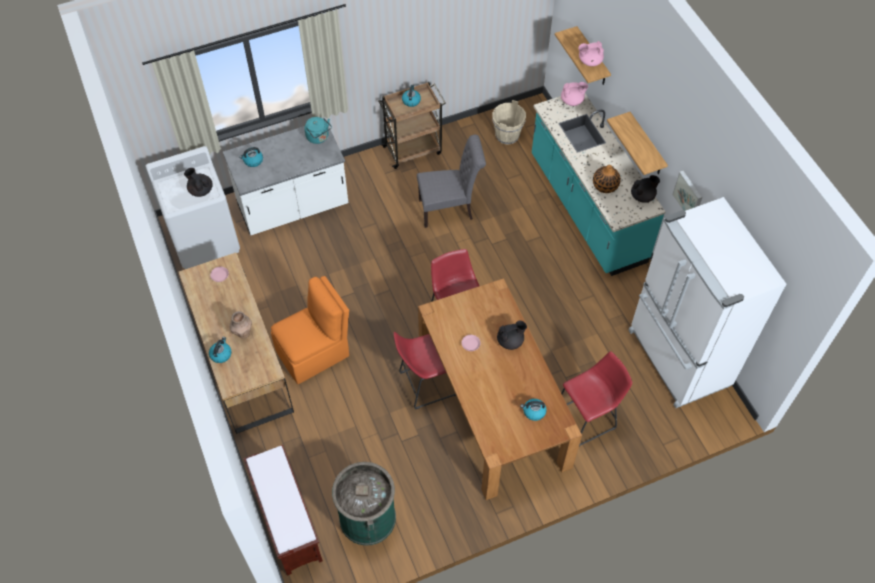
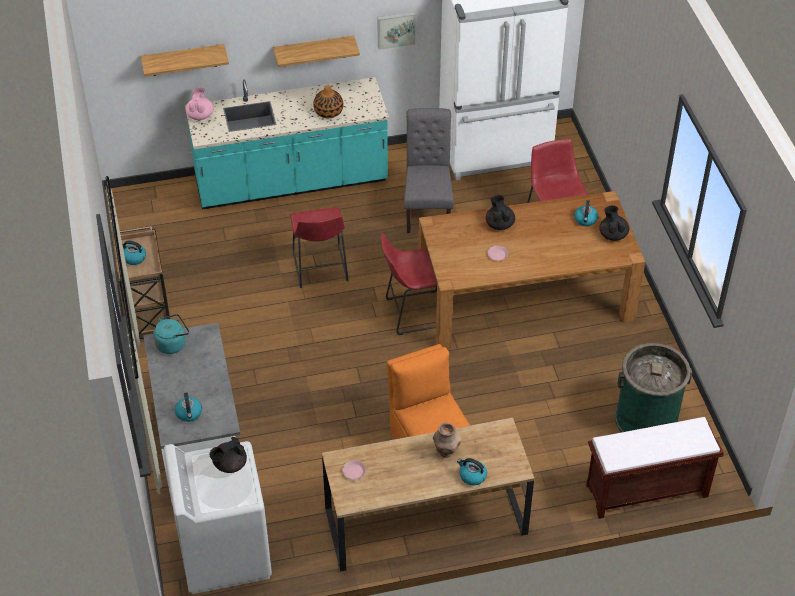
camera: 80 degrees left, 10 degrees down
(425, 384) = (490, 351): red stool -> red stool (320, 269)
(449, 209) = (254, 297): grey chair -> grey chair (427, 209)
(507, 135) = (160, 230): beige bucket -> none
(589, 61) = (200, 55): pink teapot -> none
(643, 196) = (351, 88): black teapot -> black teapot (613, 234)

